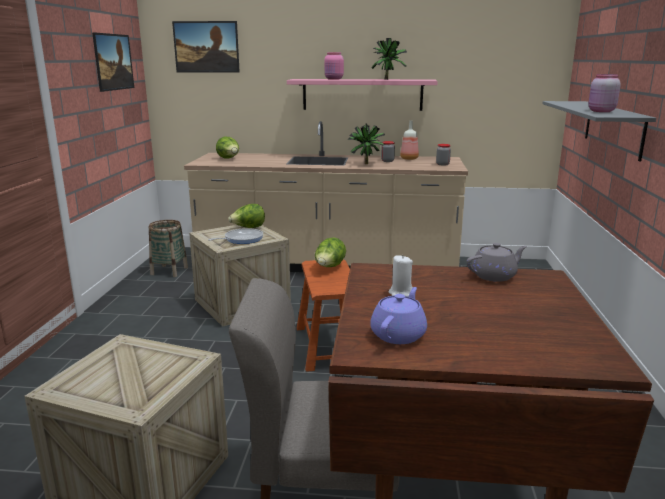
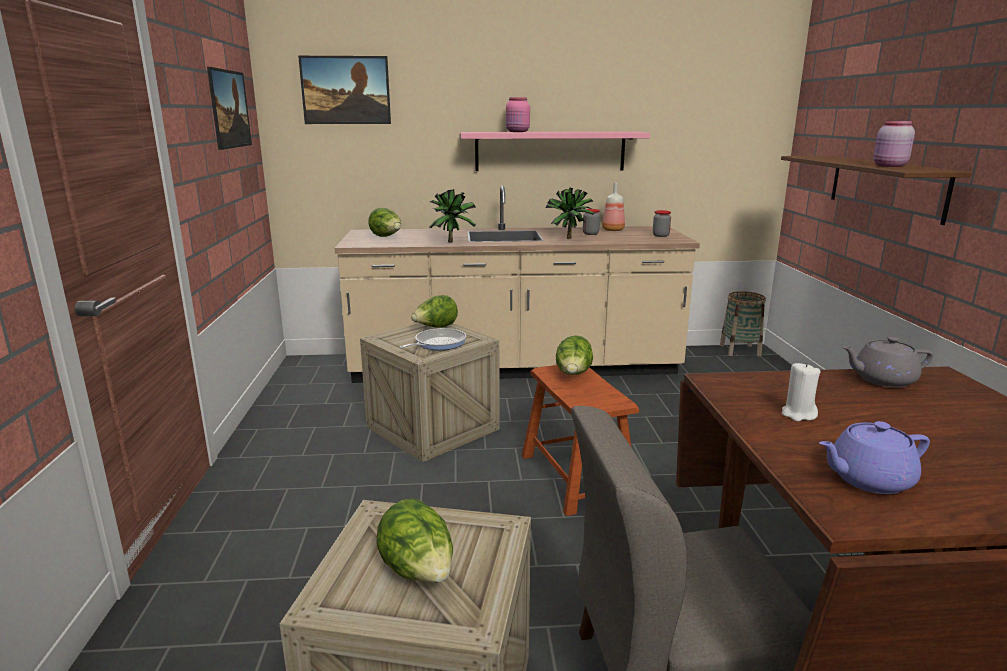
camera: 10 degrees left, 0 degrees up
(124, 377) = (419, 572): none -> lettuce
(169, 271) = (312, 389): basket -> basket (740, 350)
(388, 79) = (586, 131): potted plant -> potted plant (452, 242)
(399, 334) = (868, 479): purple teapot -> purple teapot turned 120 degrees counterclockwise
(494, 276) = (882, 380): grey teapot -> grey teapot turned 150 degrees counterclockwise
(613, 128) = (885, 186): grey shelf -> brown shelf

